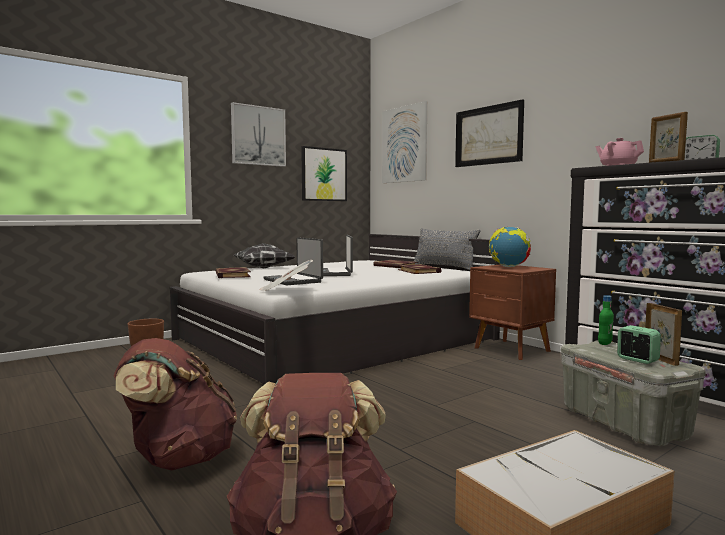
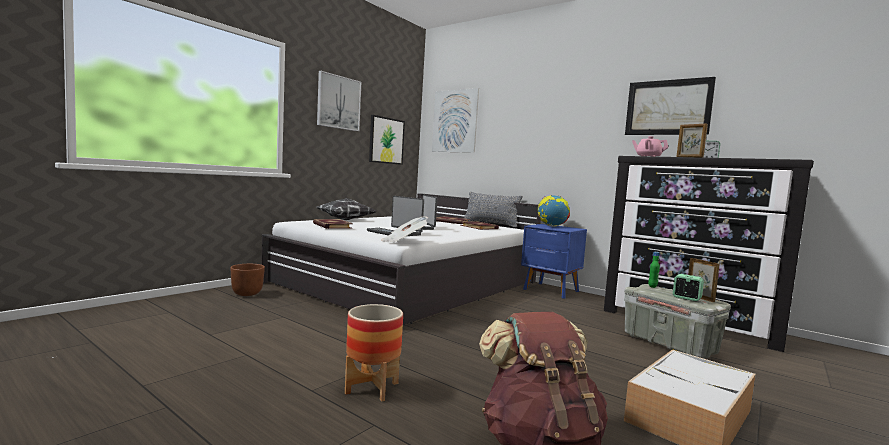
camera: 15 degrees left, 0 degrees up
(178, 459) = (371, 388): brown backpack -> planter
(488, 135) = (533, 122): picture -> picture (668, 107)
(511, 350) = (551, 290): brown nightstand -> blue nightstand

